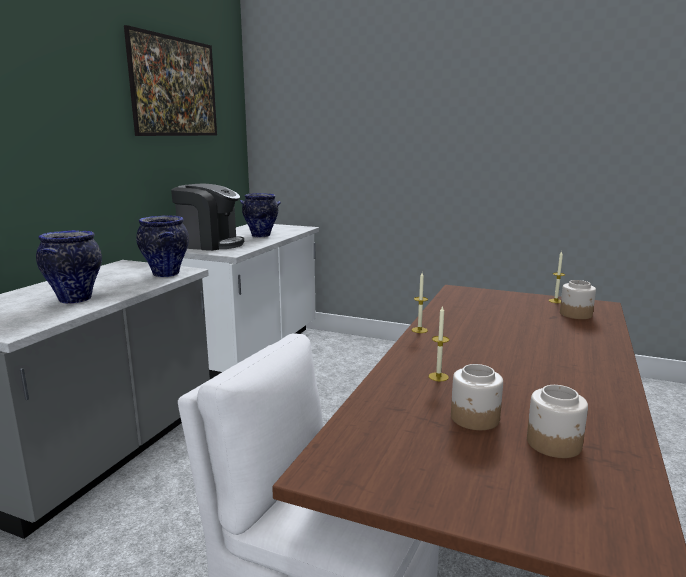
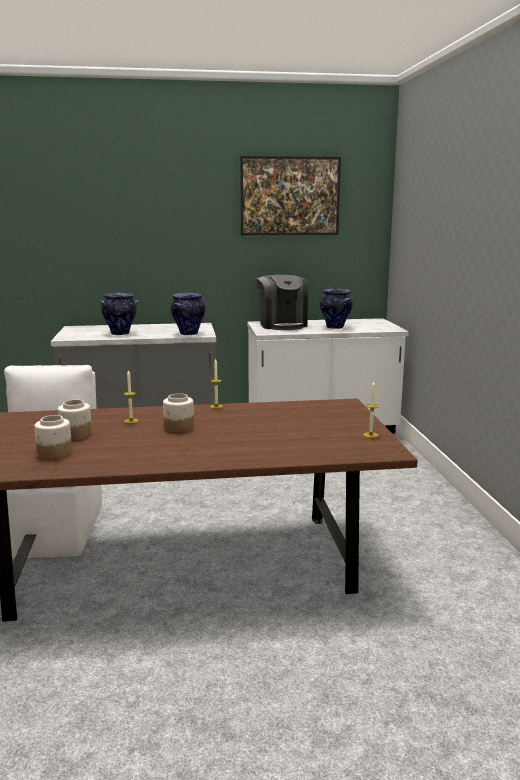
camera: 60 degrees right, 0 degrees up
(576, 314) = (335, 444): jar -> jar (179, 427)

